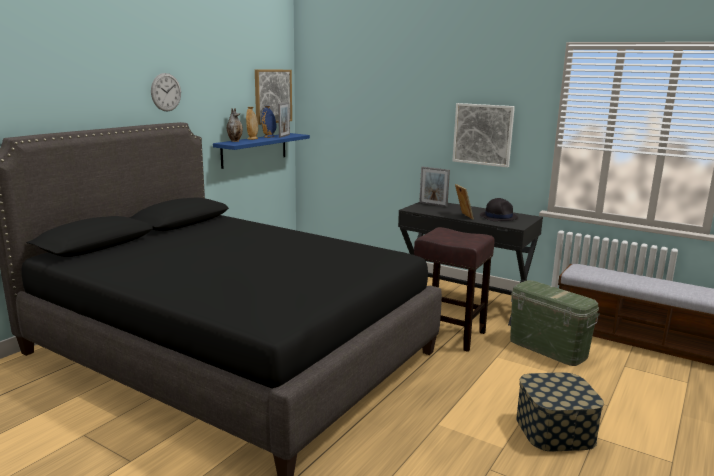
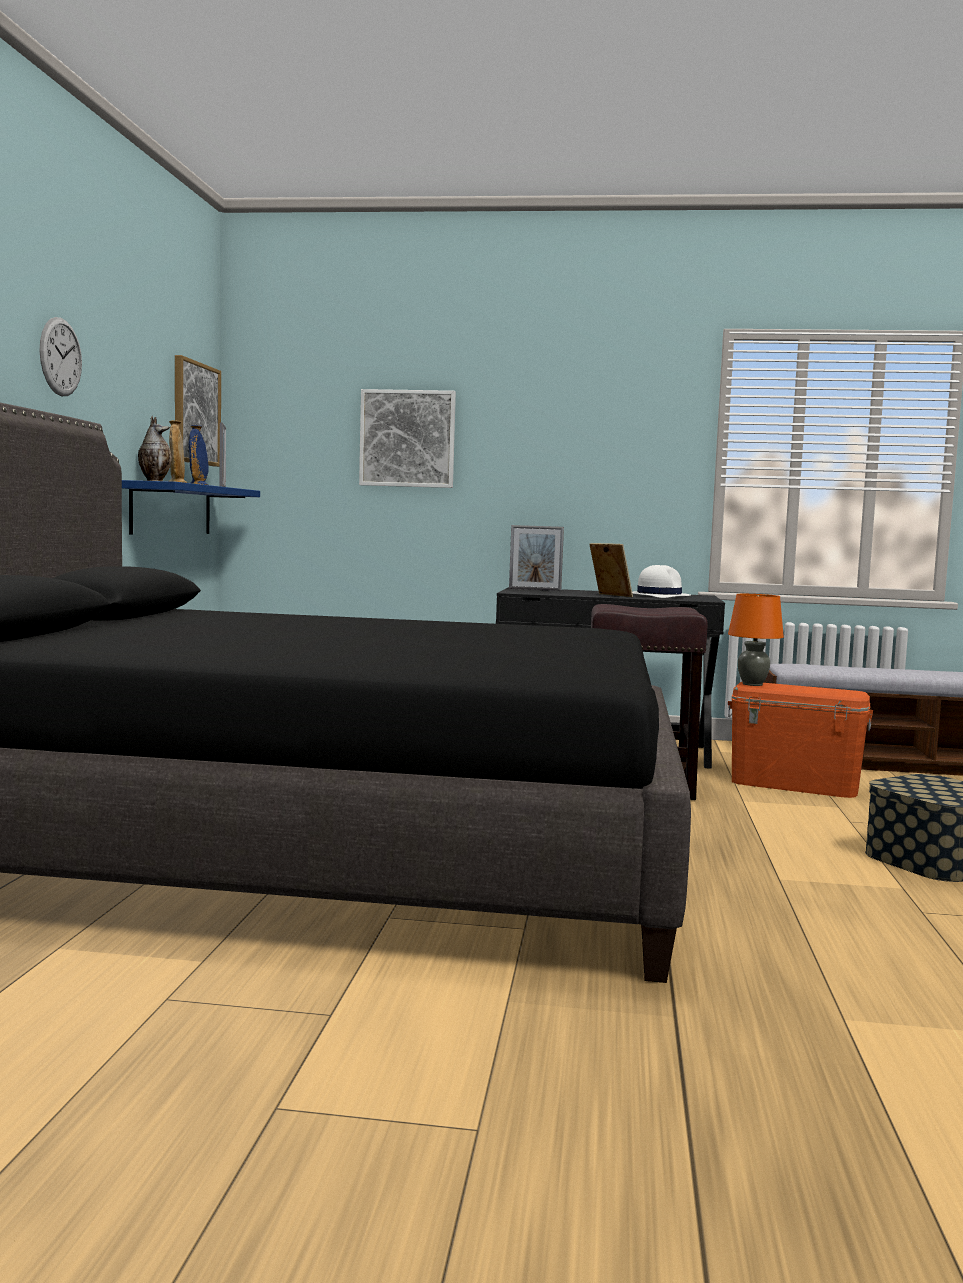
camera: 25 degrees left, 10 degrees down
(483, 134) = (596, 475): picture -> picture (407, 438)
(498, 217) = (659, 595): black hat -> white hat
(529, 284) = (752, 684): none -> orange table lamp
(548, 348) = (794, 784): green storage box -> orange storage box

